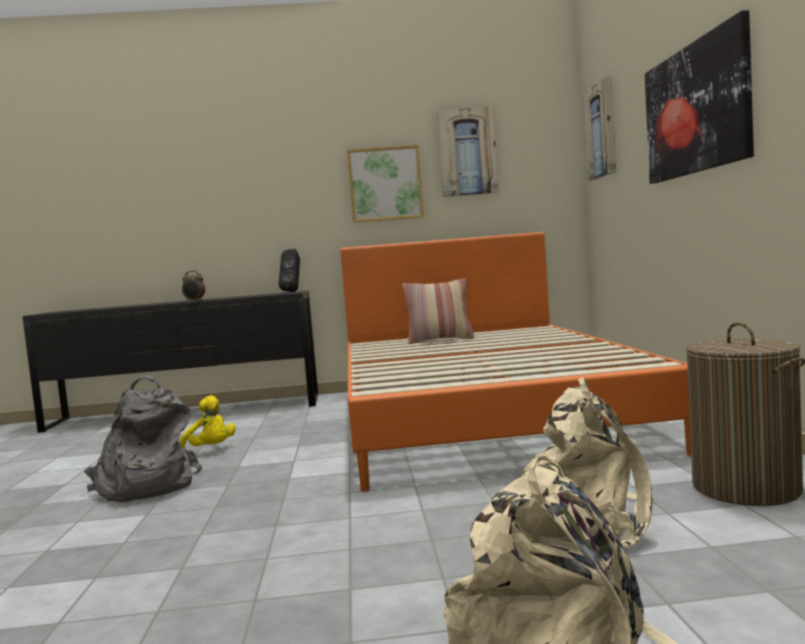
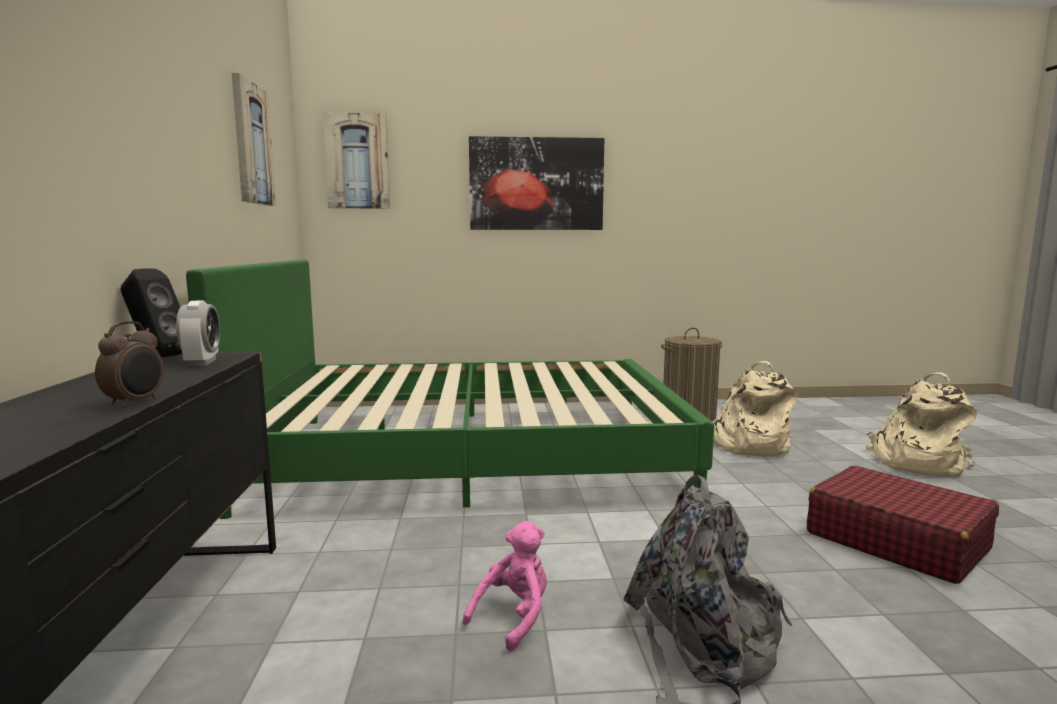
camera: 90 degrees left, 5 degrees up
(211, 450) = (514, 617): yellow plush toy -> pink plush toy
(236, 573) = (895, 540): none -> red suitcase
(274, 294) = (202, 362): none -> alarm clock
(385, 184) = (203, 166): picture -> none
(440, 340) = (345, 396): pillow -> none
(482, 415) = (469, 454): orange bed -> green bed

